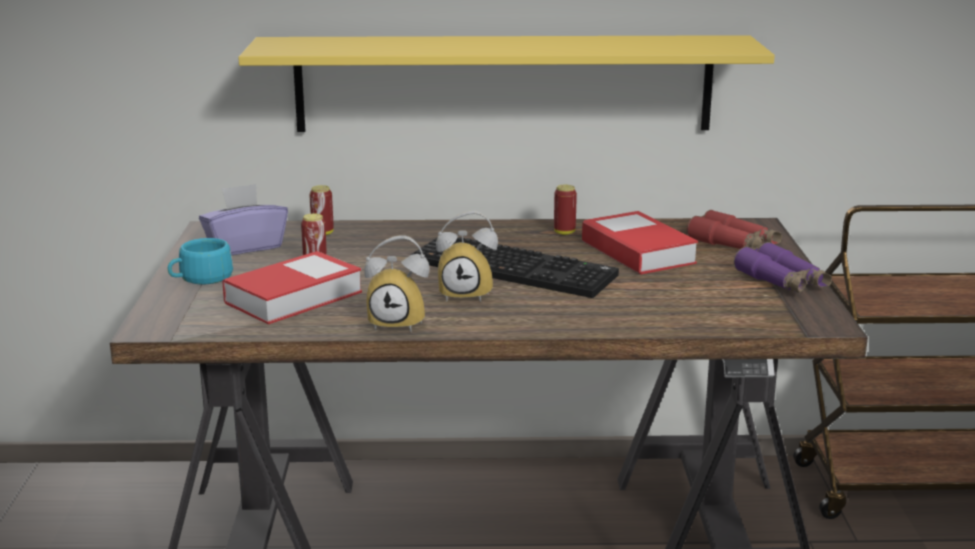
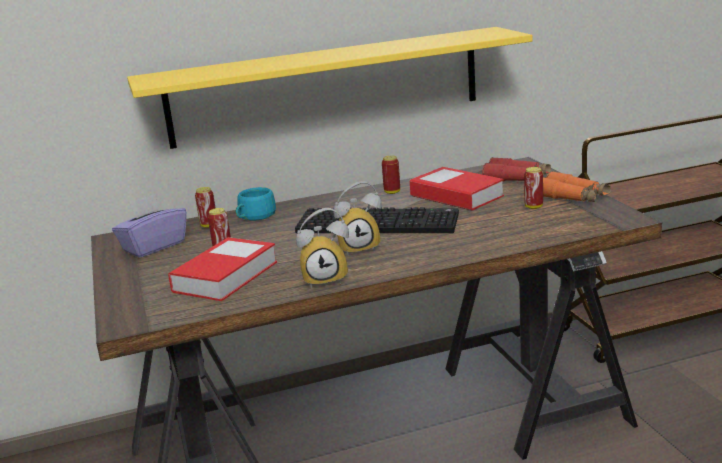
camera: 15 degrees left, 0 degrees up
(200, 278) = (136, 277): turquoise cup -> turquoise cup (254, 217)
(721, 285) = (533, 207): none -> can
(782, 282) = (572, 197): purple binoculars -> orange binoculars

